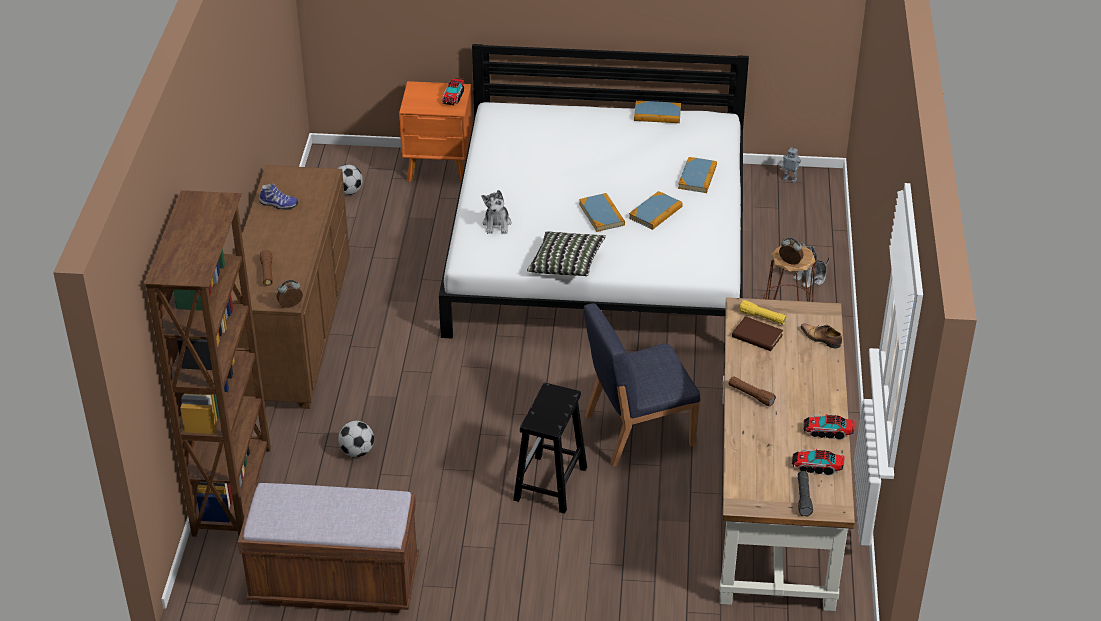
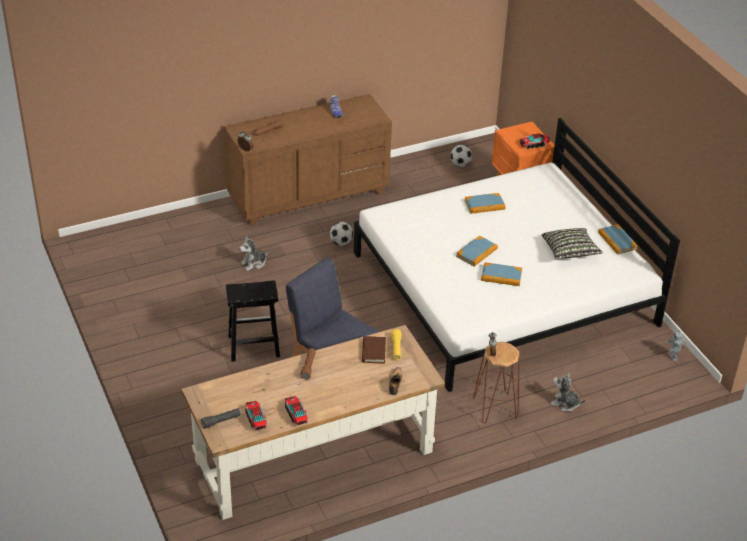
camera: 60 degrees right, 0 degrees up
(234, 490) = (163, 224): brown bookcase -> none
(334, 583) = (114, 289): brown bench -> none
(357, 451) = (226, 257): football -> football (341, 242)
(497, 224) = (425, 212): plush toy -> plush toy (254, 263)
(566, 265) = (410, 255): pillow -> pillow (570, 252)
(697, 177) = (561, 283): book -> book (484, 205)

